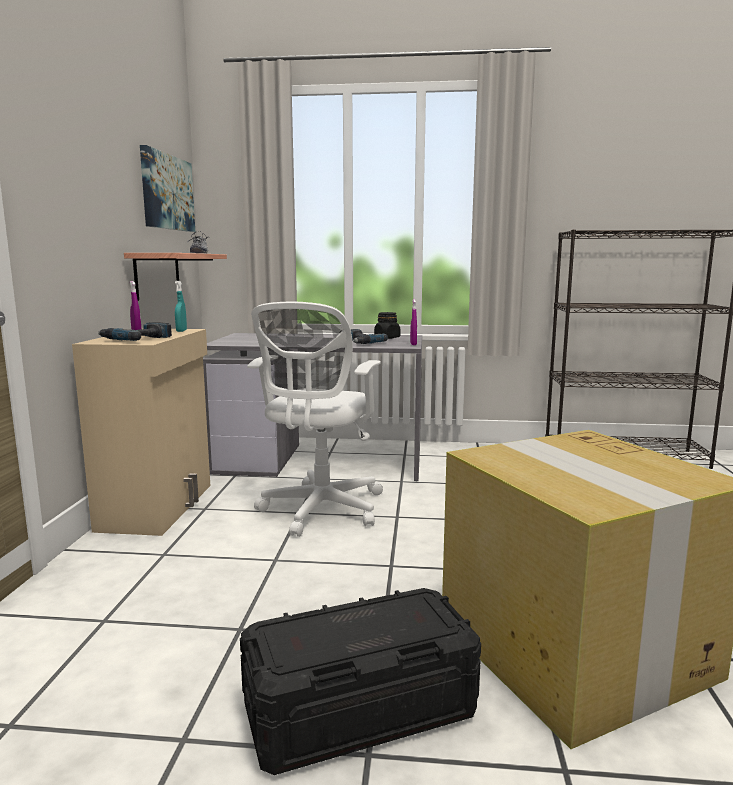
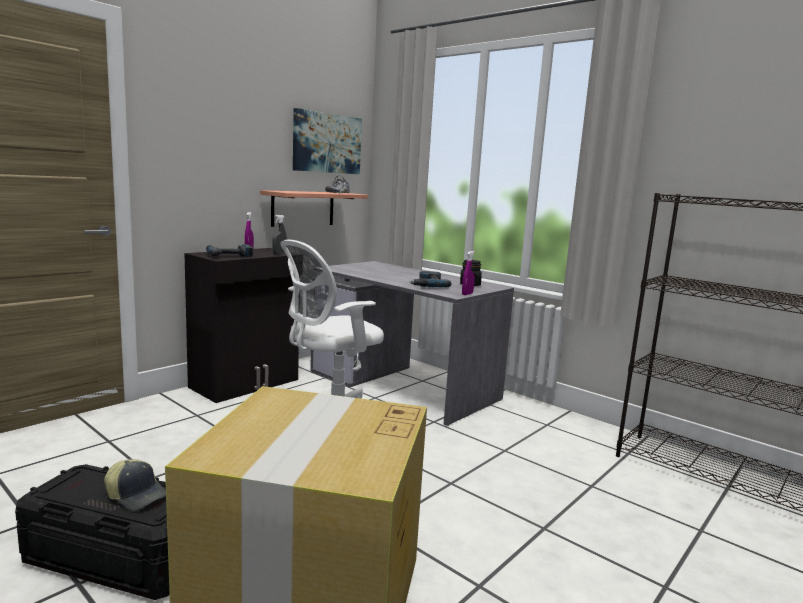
camera: 35 degrees right, 0 degrees up
(159, 506) = (246, 383): beige cabinet -> black cabinet
(181, 331) = (279, 253): turquoise spray bottle -> grey spray bottle
(382, 619) = (137, 495): none -> cap

